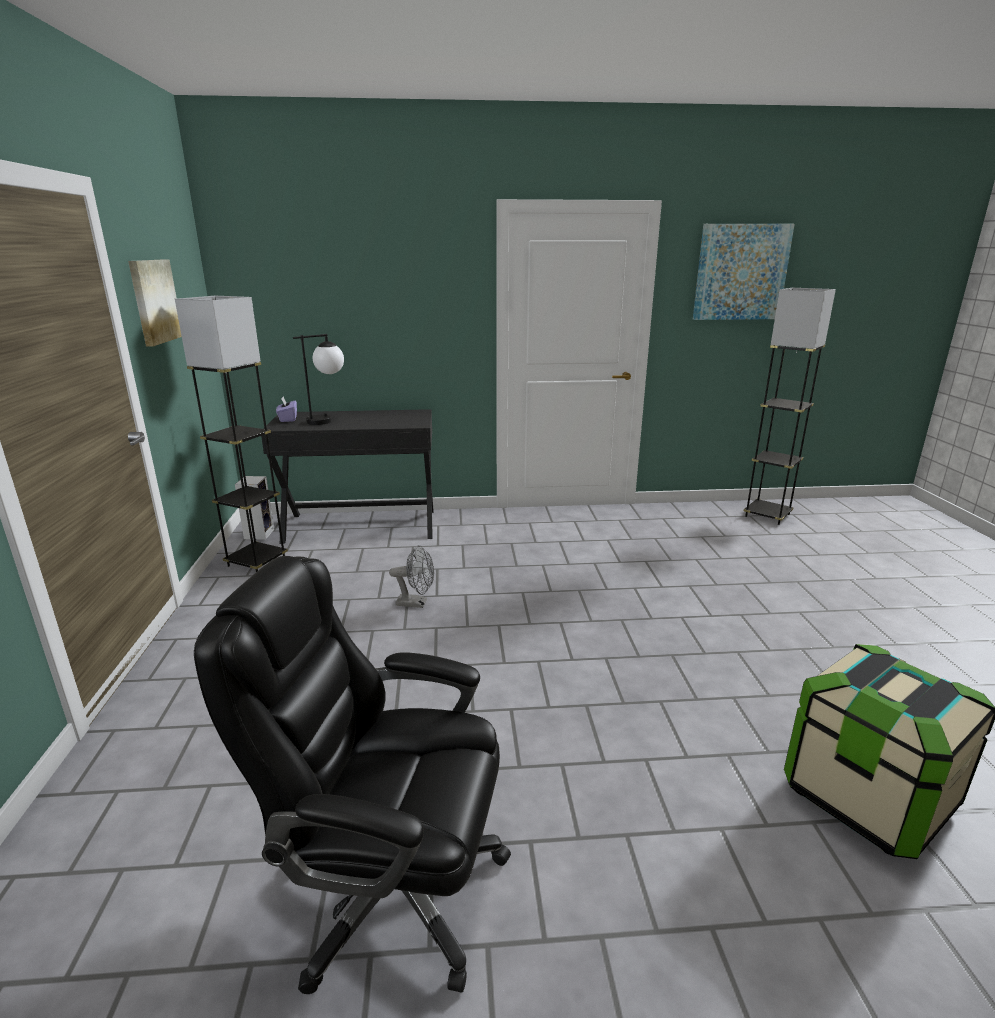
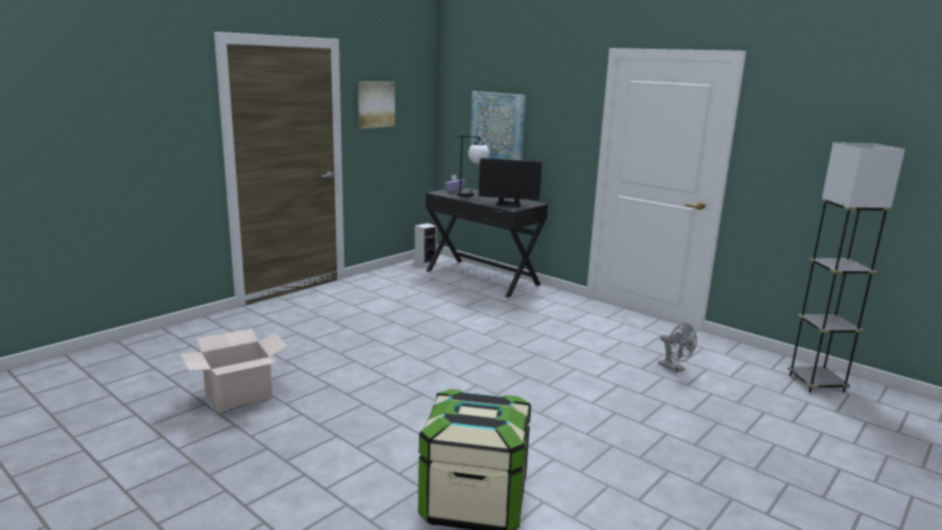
camera: 45 degrees right, 5 degrees down
(257, 561) = (401, 275): grey floor lamp -> none
(390, 889) = (238, 394): black office chair -> cardboard box
(399, 420) = (508, 204): none -> monitor
(416, 603) = (435, 320): grey fan -> grey fan (674, 368)
(741, 272) = (826, 123): picture -> picture (498, 126)

